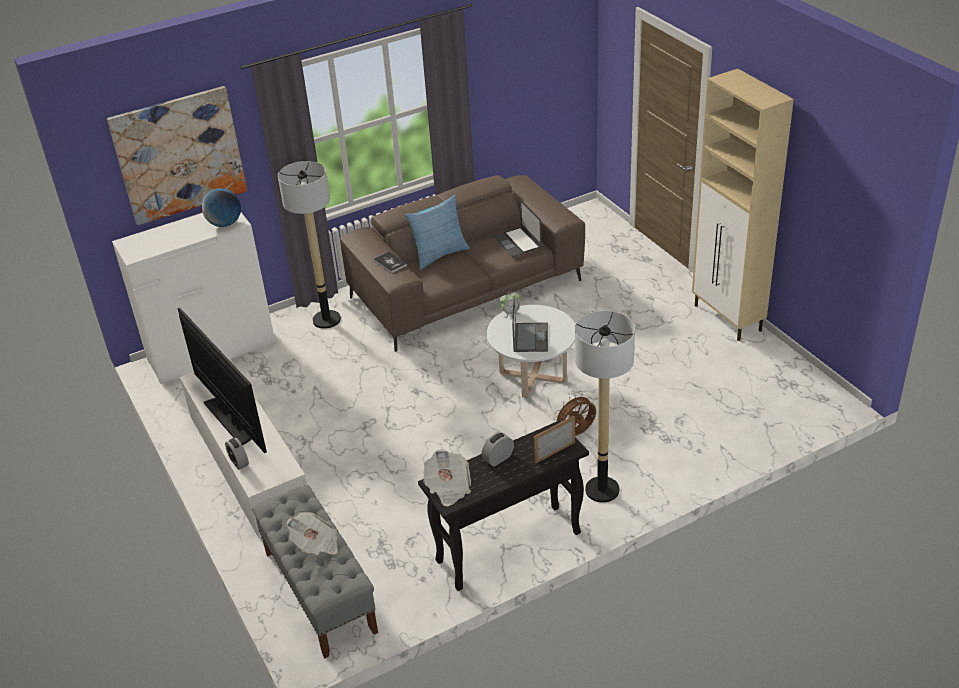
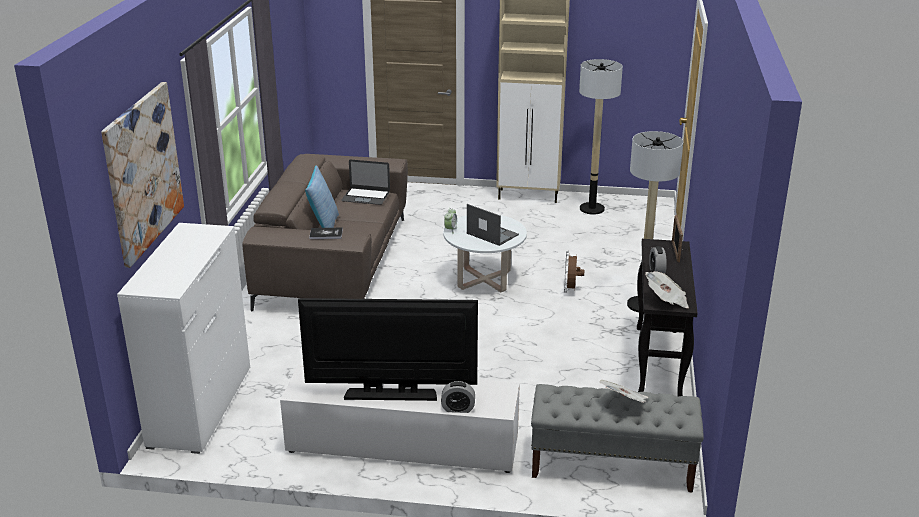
camera: 55 degrees left, 10 degrees down
(225, 224) = (207, 235): globe -> none
(326, 320) = (261, 333): floor lamp -> floor lamp (592, 209)

